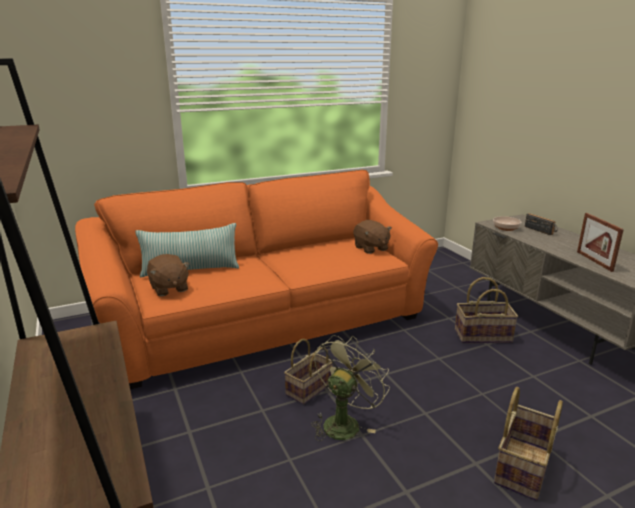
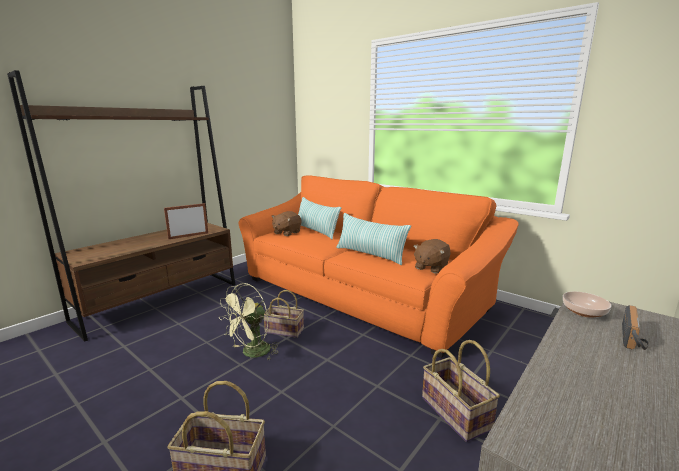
camera: 65 degrees right, 5 degrees down
(313, 262) = (370, 254): none -> pillow
(344, 422) = (252, 353): green fan -> green fan turned 120 degrees clockwise
(594, 261) = (561, 392): picture frame -> picture frame (188, 236)

